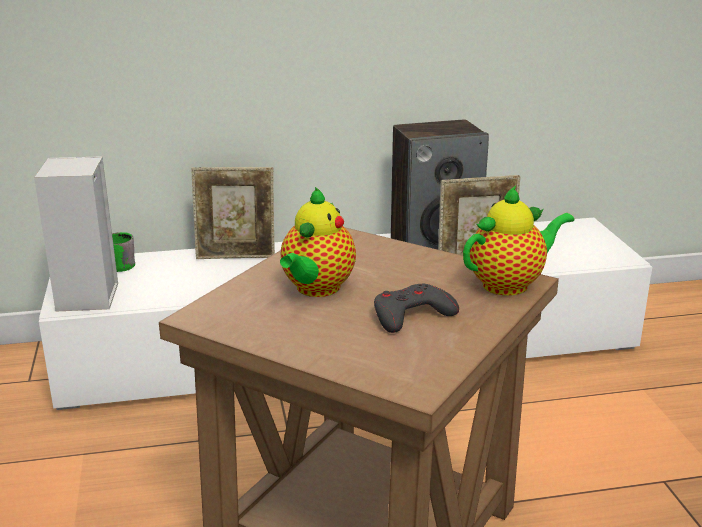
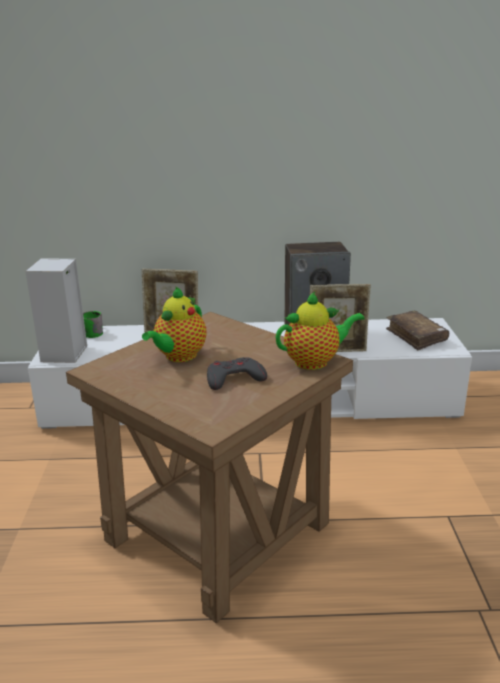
camera: 10 degrees right, 0 degrees up
(570, 244) = (416, 336): none -> brown book

